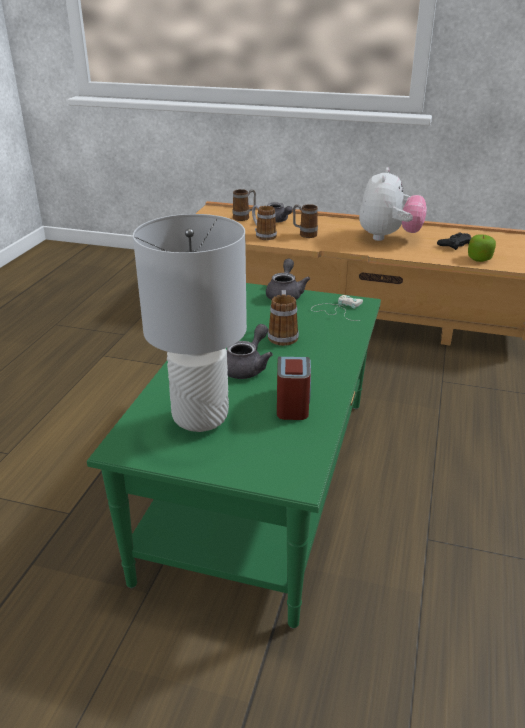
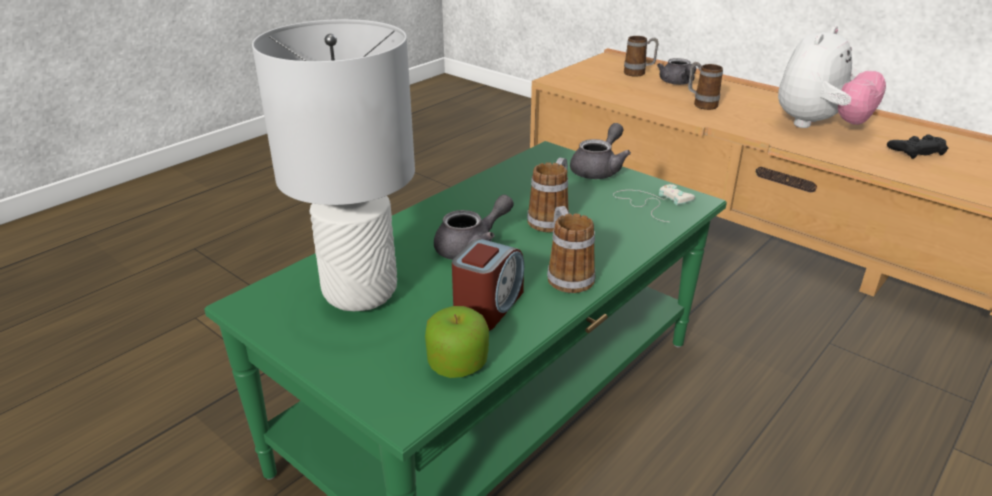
camera: 25 degrees right, 0 degrees up
(263, 235) = (645, 97): mug -> mug (566, 275)
(479, 259) = (943, 177): apple -> apple (458, 364)

